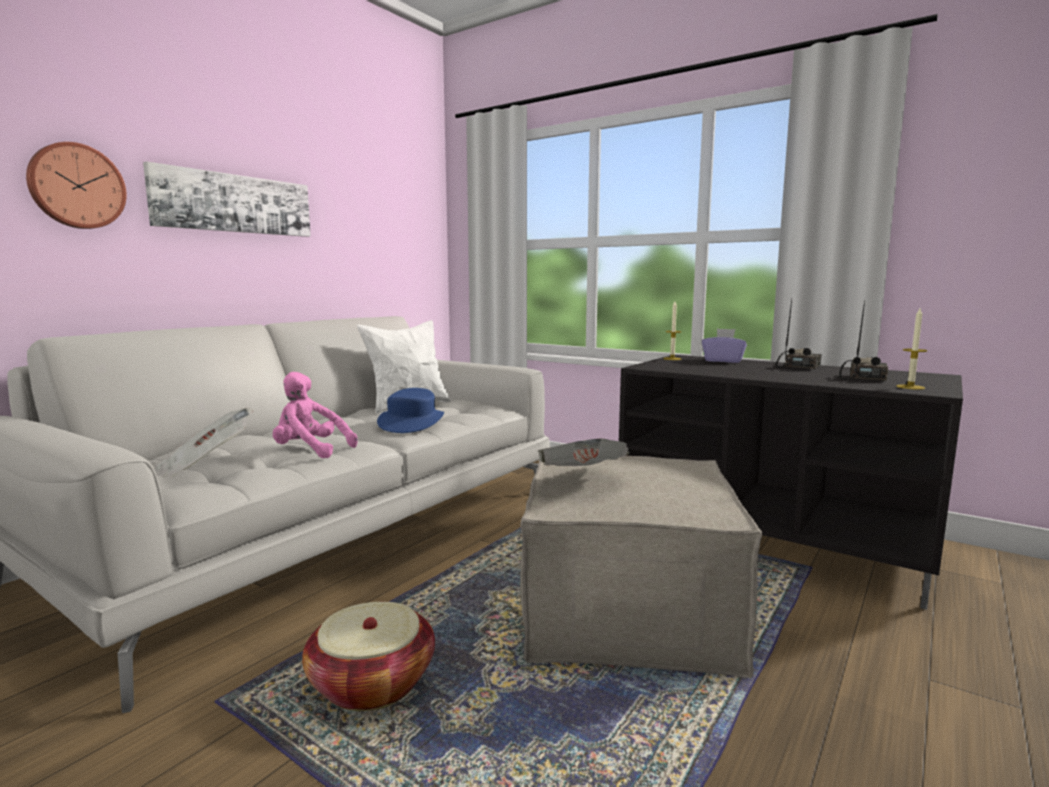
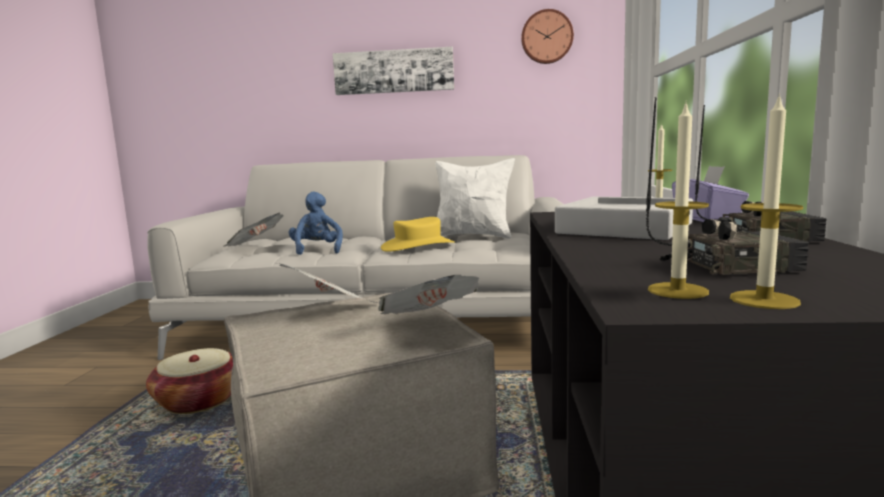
camera: 60 degrees right, 0 degrees up
(76, 186) = (298, 76): wall clock -> wall clock (546, 37)
(310, 451) = (317, 250): pink plush toy -> blue plush toy
(412, 422) = (418, 246): blue hat -> yellow hat
(670, 463) = (428, 324): none -> newspaper
(737, 370) = (624, 228): none -> grey tray
(930, 385) = (764, 300): none -> candle

